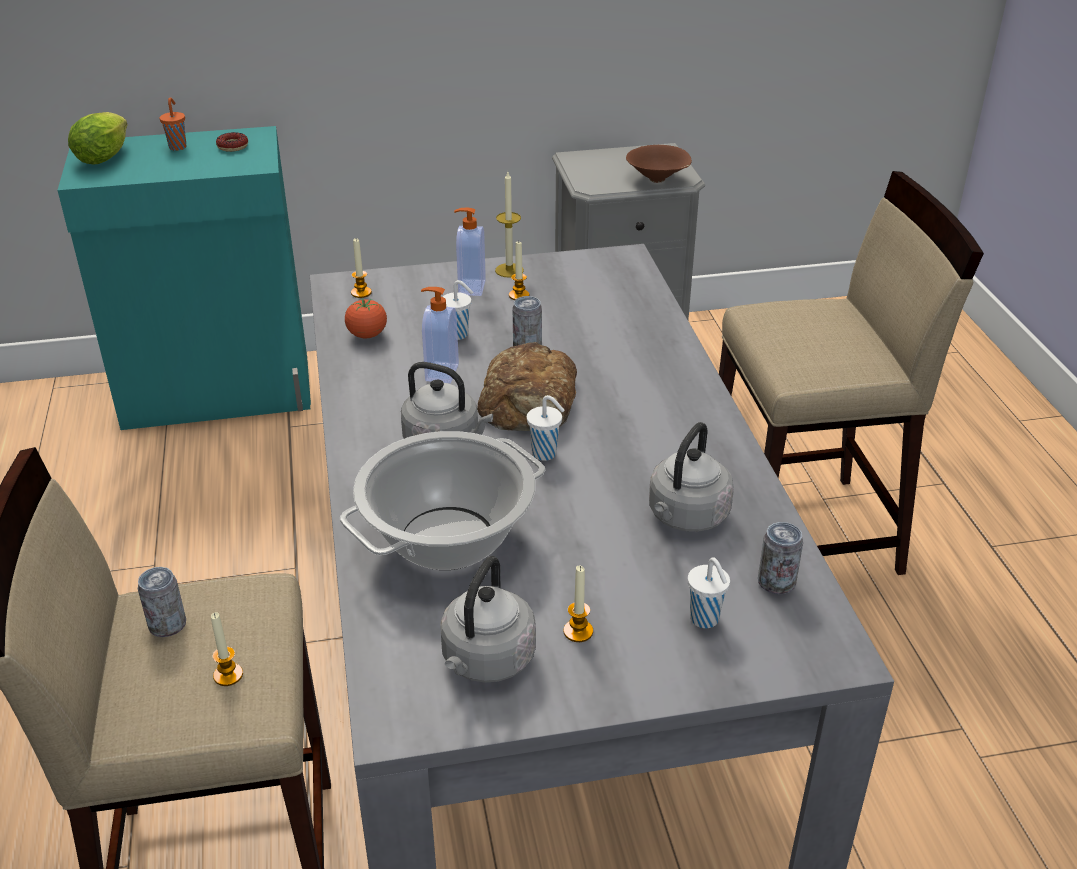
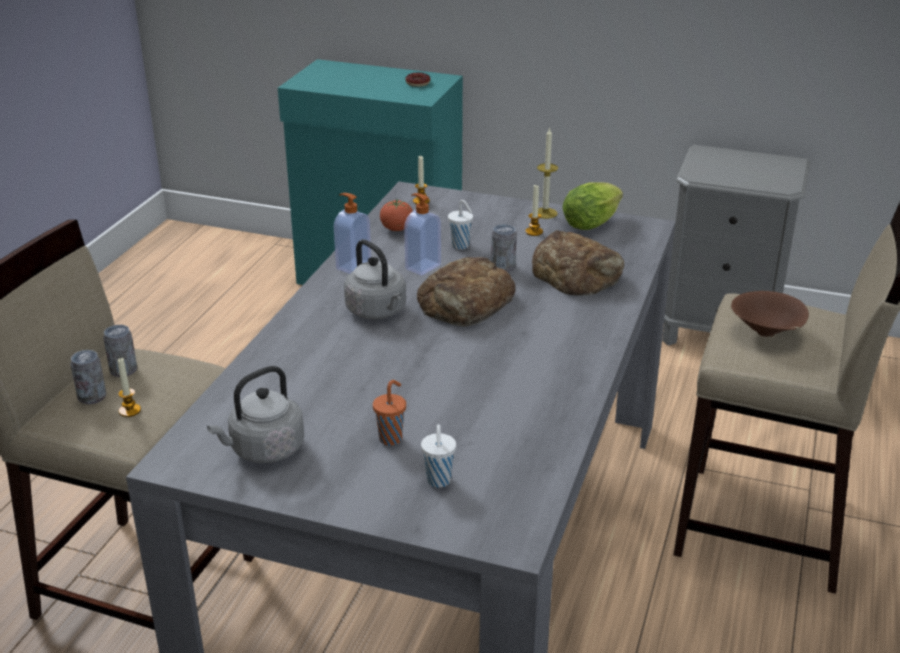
camera: 30 degrees right, 5 degrees down
(106, 156) = (328, 73): lettuce -> lettuce (593, 223)
(178, 147) = (381, 76): orange cup -> orange cup (391, 438)
(448, 538) = (317, 370): cooking pot -> none
(470, 287) = (503, 217): soap dispenser -> soap dispenser (352, 266)
(545, 454) = (440, 340): white cup -> none
(578, 631) = (342, 455): candle -> none
(608, 331) = (576, 274): none -> bread
(658, 180) = (761, 183): brown bowl -> brown bowl (767, 333)
(686, 517) = (498, 412): grey kettle -> none
(776, 583) = (519, 478): can -> can (92, 397)

